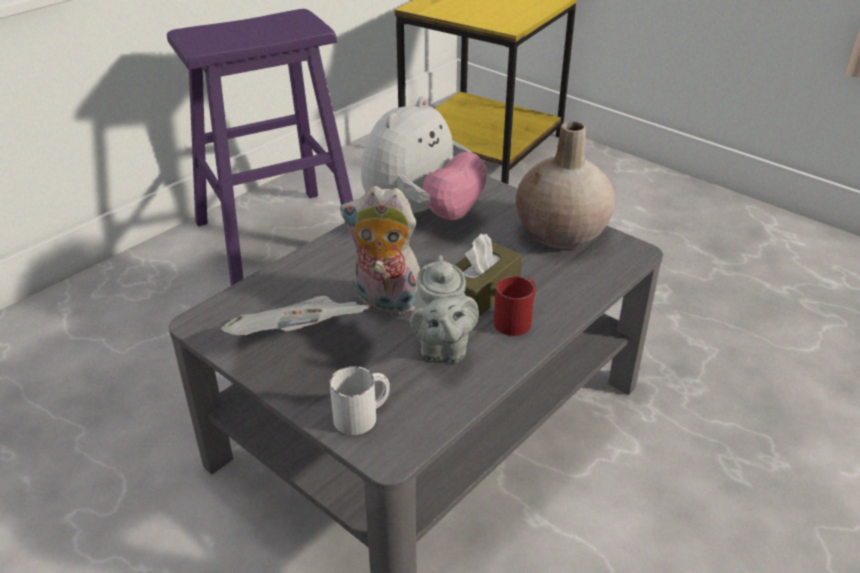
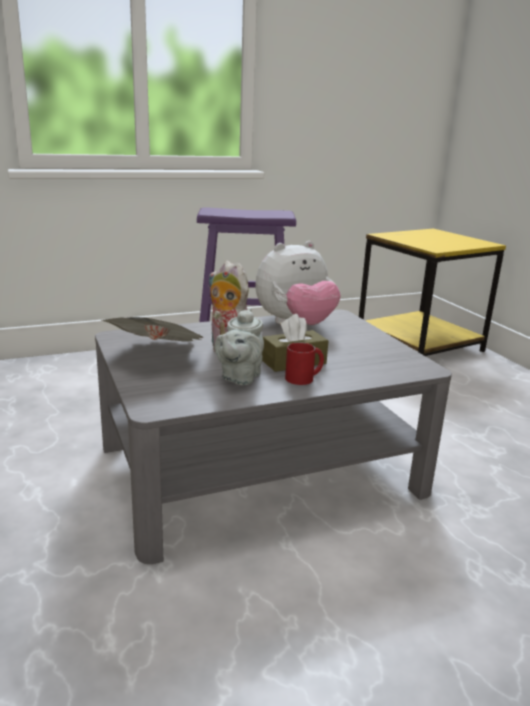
camera: 25 degrees right, 15 degrees down
(363, 415) = (156, 390): white mug -> none
(561, 234) = (382, 350): beige vase -> none

